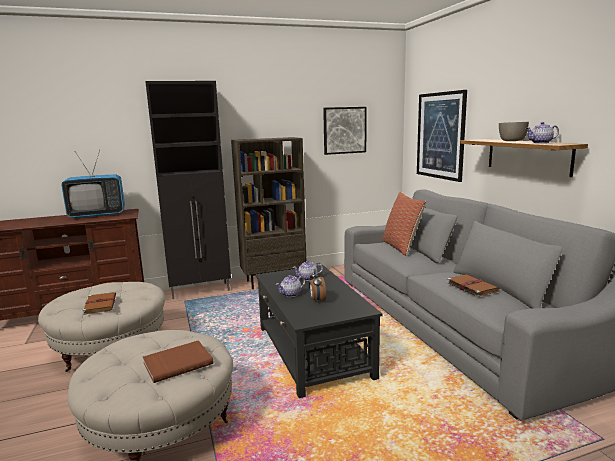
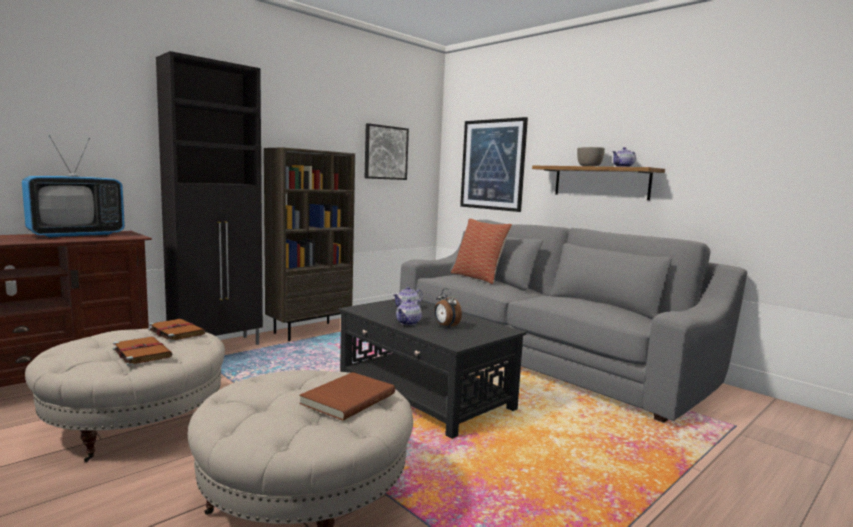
camera: 25 degrees left, 5 degrees down
(471, 287) = (588, 303): brown book -> brown book (176, 332)

